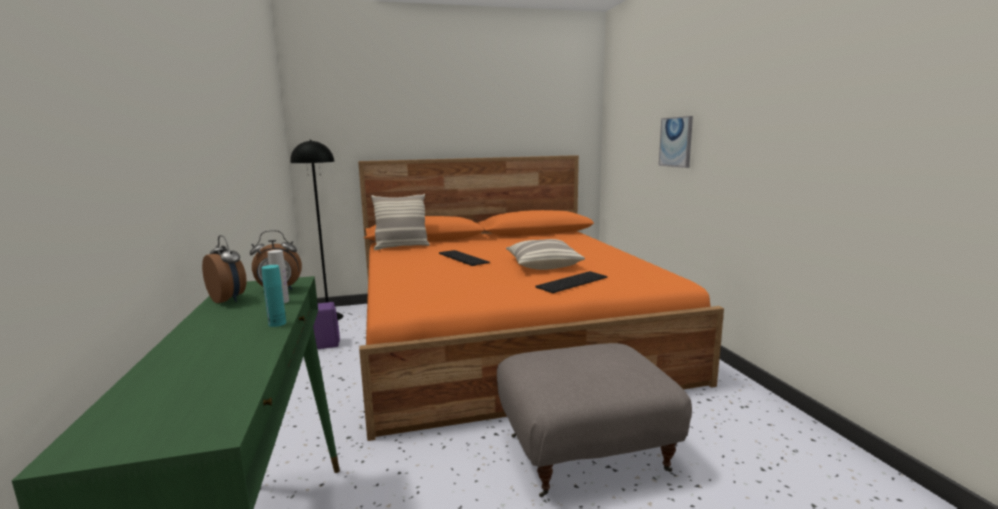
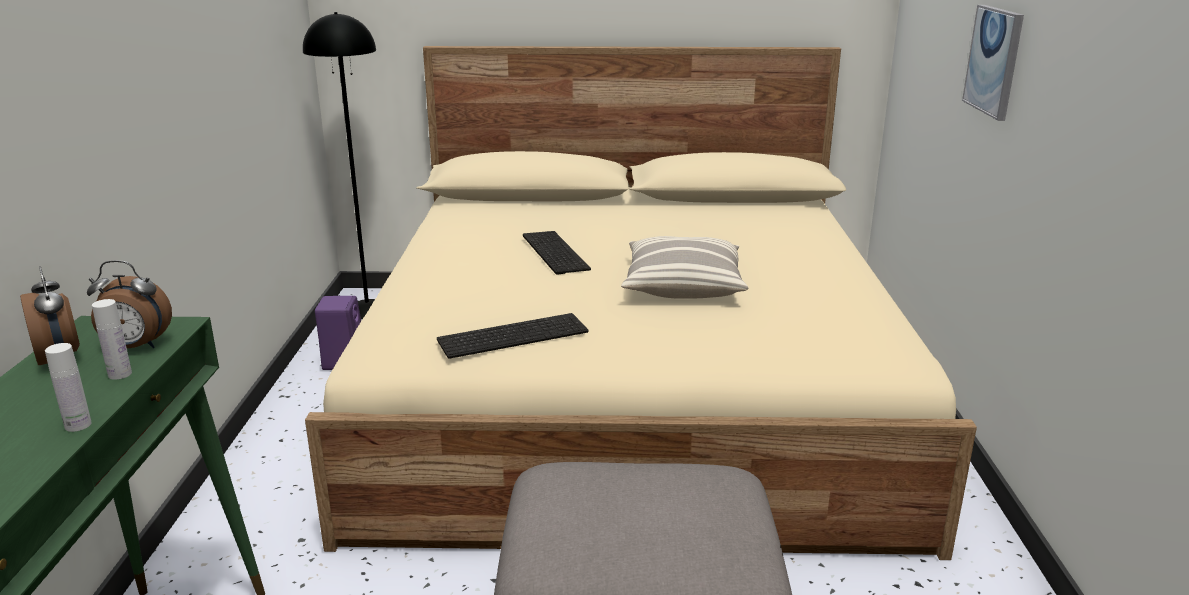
camera: 15 degrees right, 10 degrees up
(277, 323) = (78, 425): turquoise bottle -> white bottle
(401, 246) = (478, 209): pillow -> none
(506, 336) = (631, 389): orange bed -> beige bed
(572, 282) = (699, 336): keyboard -> keyboard (513, 334)

